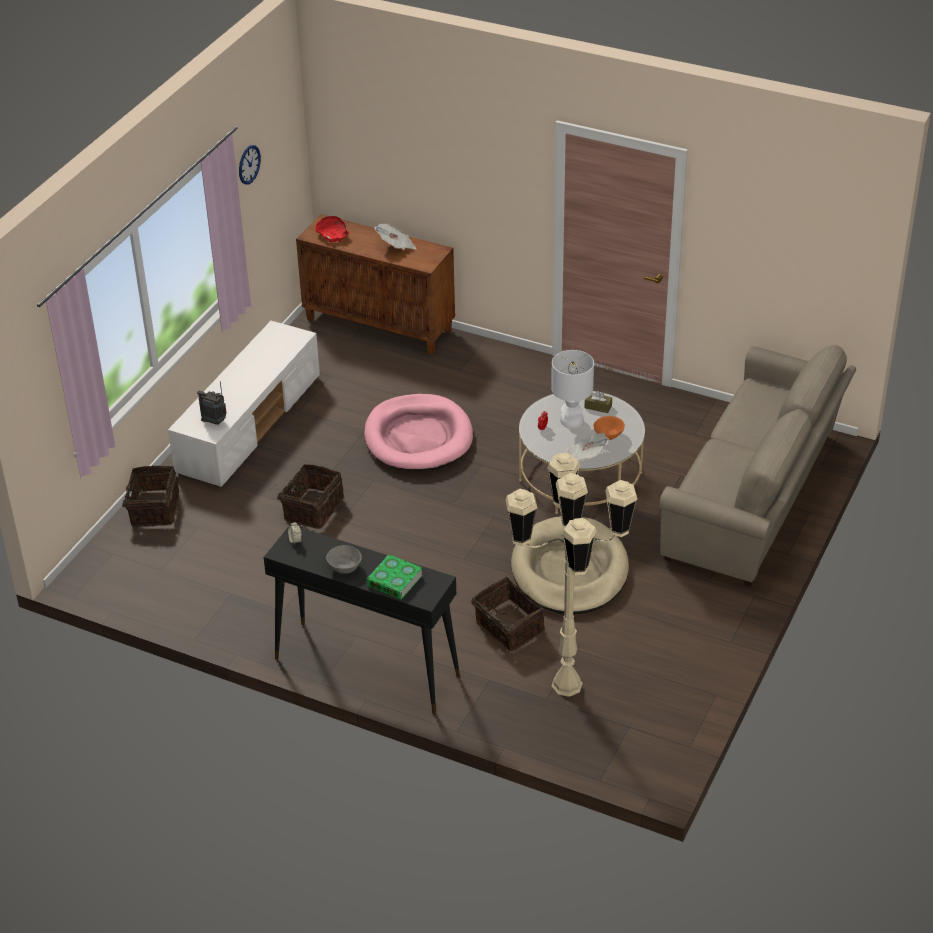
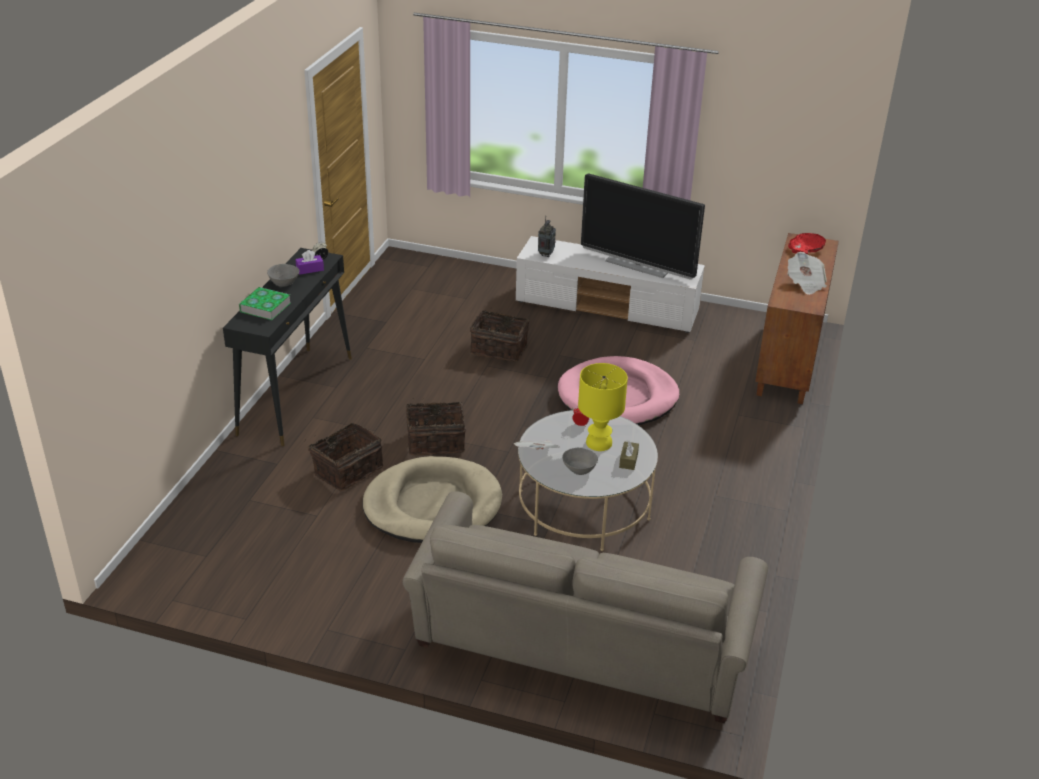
camera: 80 degrees right, 5 degrees down
(153, 509) = (484, 276): basket -> basket (435, 441)
(249, 164) = (749, 114): wall clock -> none
(259, 362) = (638, 265): none -> television
(318, 548) = (310, 269): none -> purple tissue box
(566, 685) = (266, 511): beige floor lamp -> none
(571, 421) = (598, 443): white table lamp -> yellow table lamp
(608, 435) = (579, 469): orange bowl -> grey bowl

